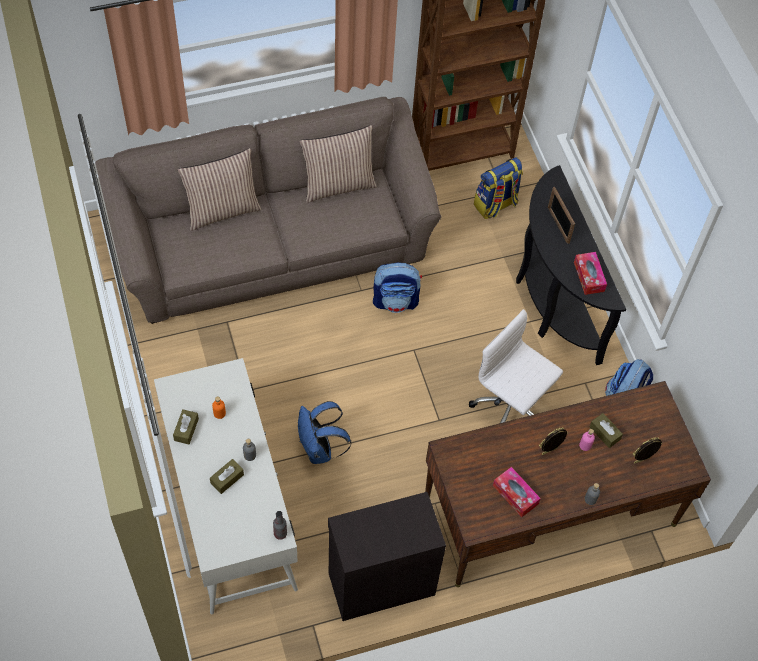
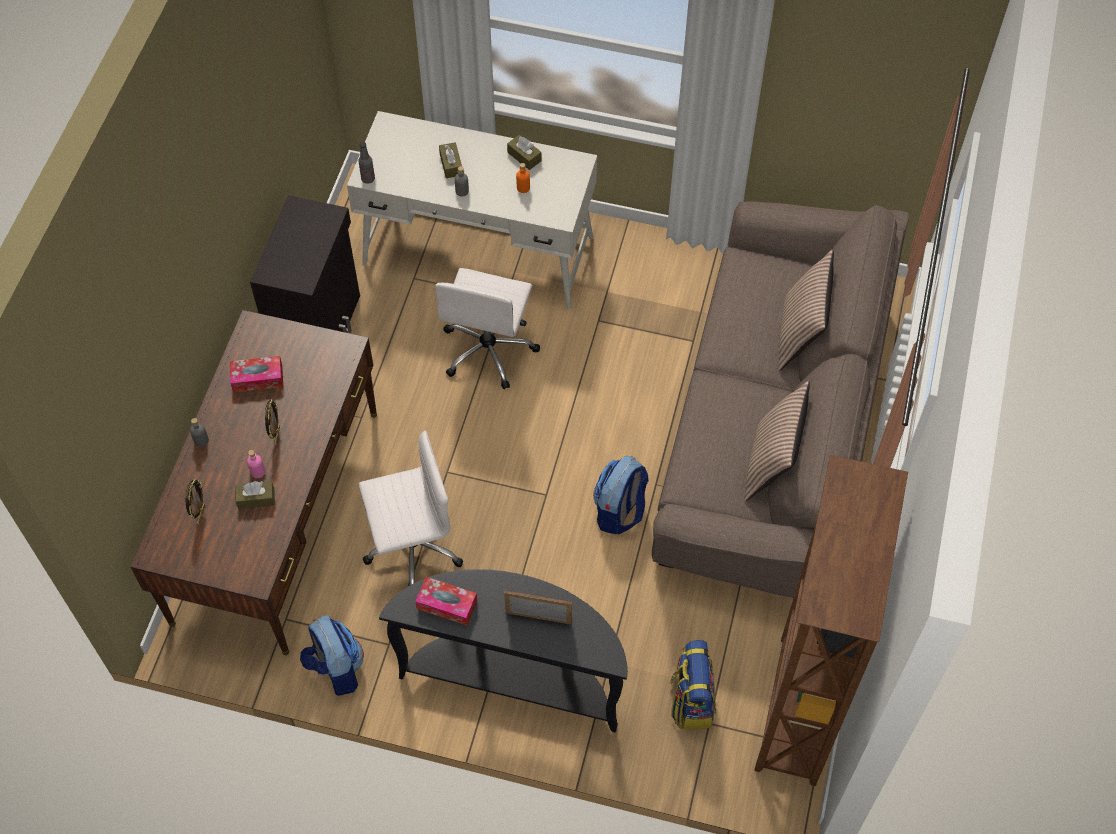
camera: 125 degrees right, 0 degrees up
(320, 449) = (489, 350): blue backpack -> white office chair

